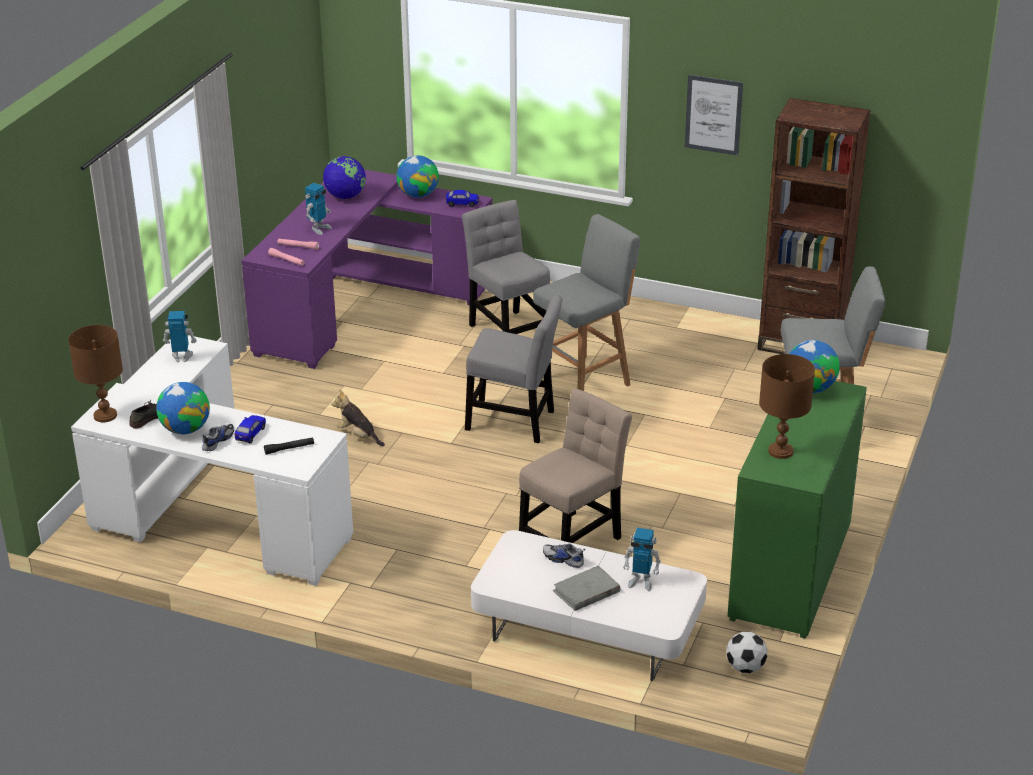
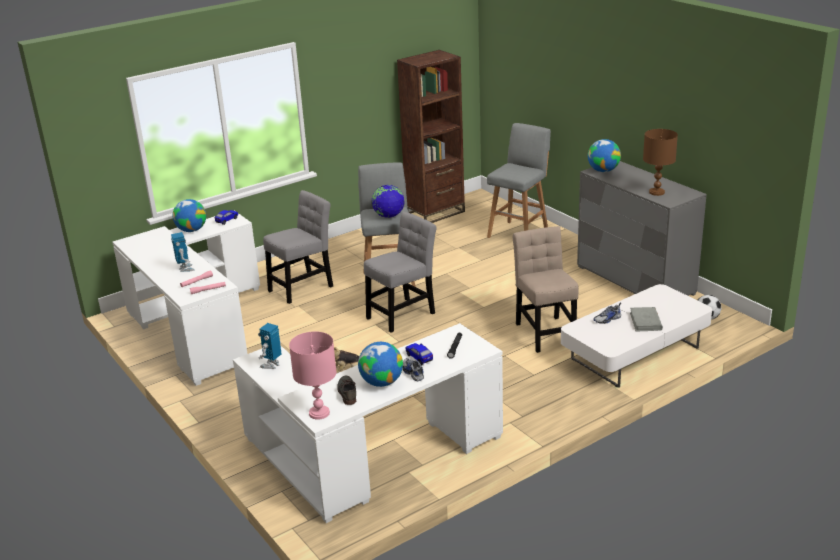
camera: 55 degrees left, 5 degrees down
(104, 416) = (319, 413): brown table lamp -> pink table lamp
(345, 196) = (157, 250): globe -> globe (388, 216)
(361, 303) = (195, 326): purple desk -> white desk
(507, 331) = (303, 287): grey chair -> grey chair turned 135 degrees clockwise
(641, 582) = (650, 303): toy robot -> none
(713, 114) = (354, 89): picture -> none
(790, 571) = (635, 280): green dresser -> grey dresser

